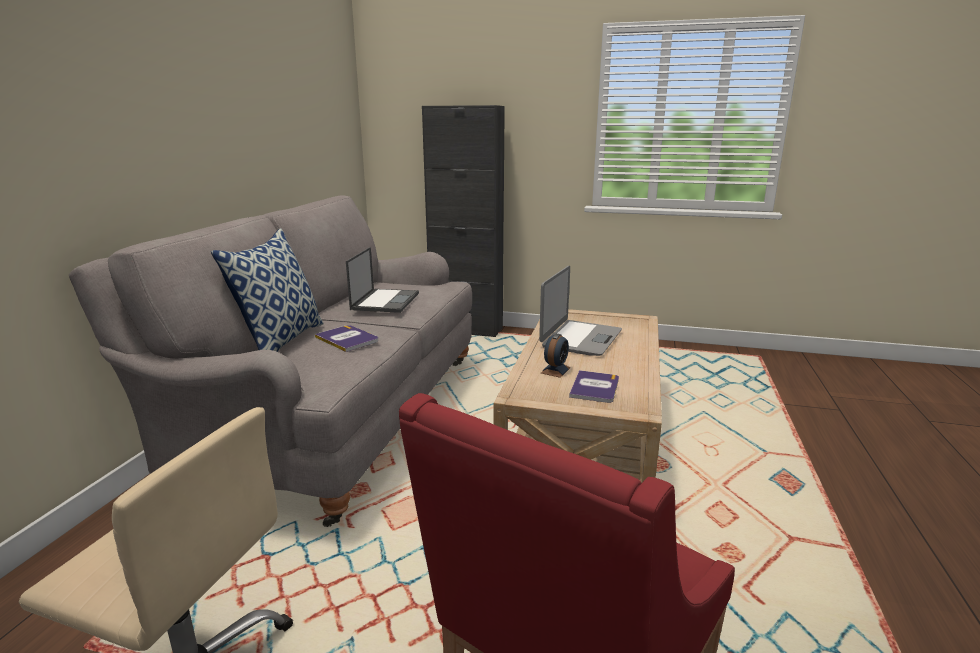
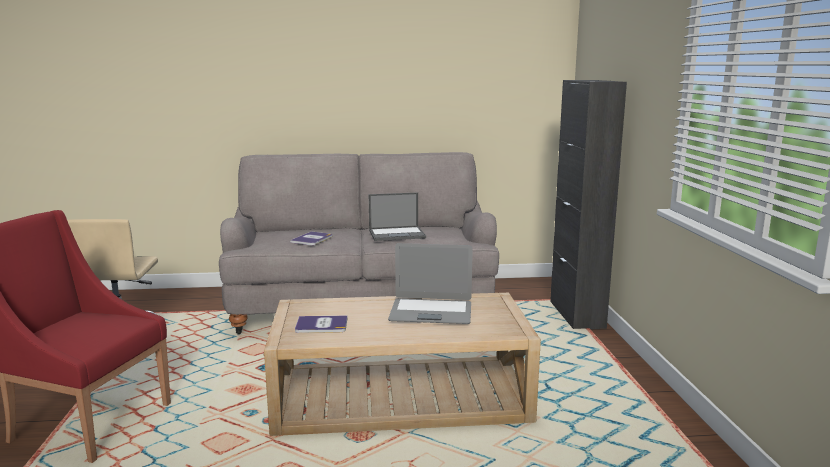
camera: 70 degrees right, 5 degrees down
(281, 341) = (305, 230): pillow -> none
(555, 370) = (348, 310): alarm clock -> none

